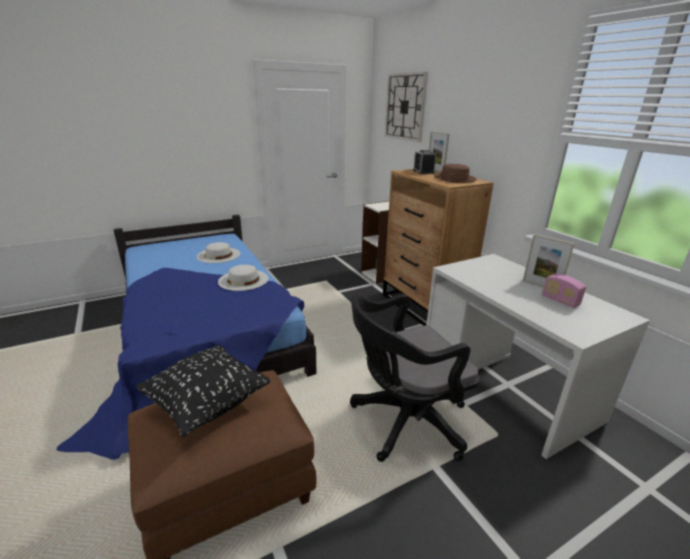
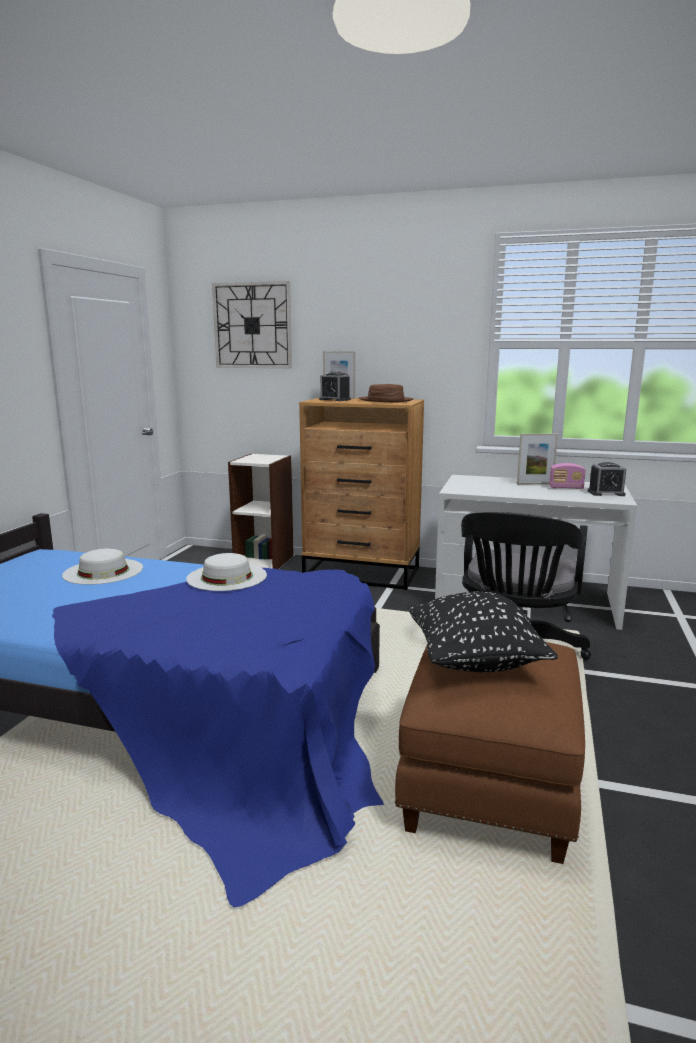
camera: 45 degrees left, 10 degrees down
(587, 322) = (606, 493): none -> alarm clock

